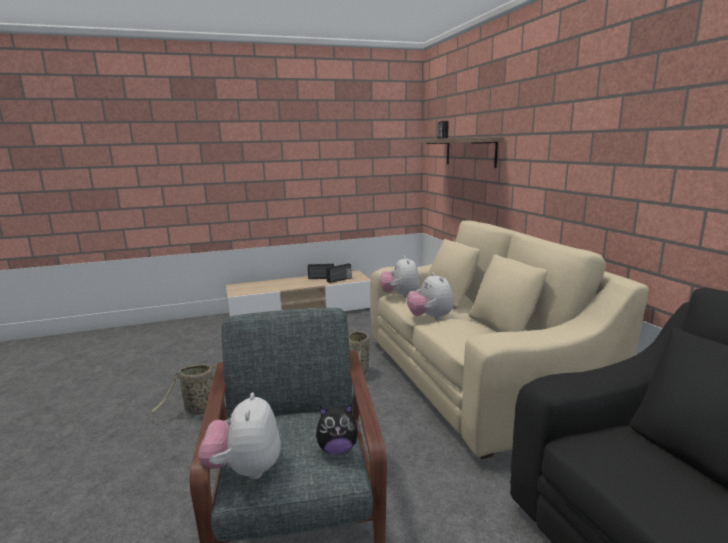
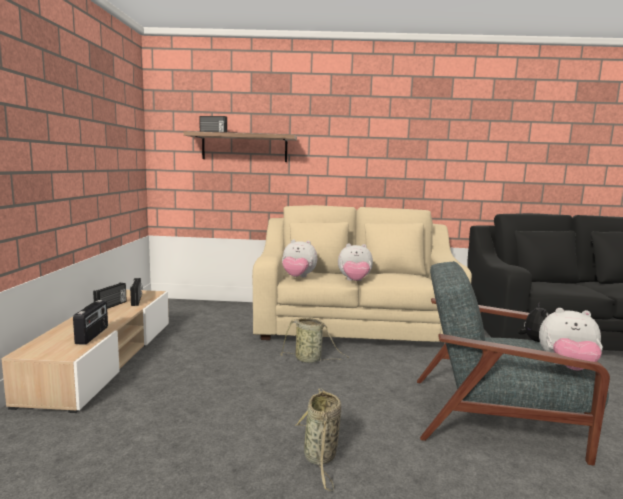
camera: 70 degrees left, 5 degrees down
(266, 289) = (93, 335): none -> radio

